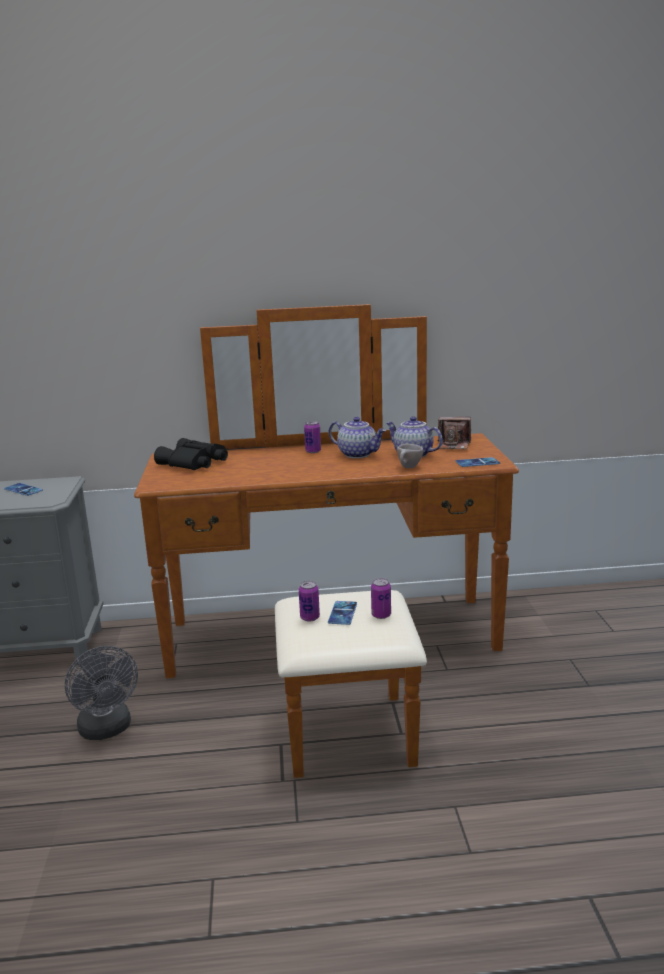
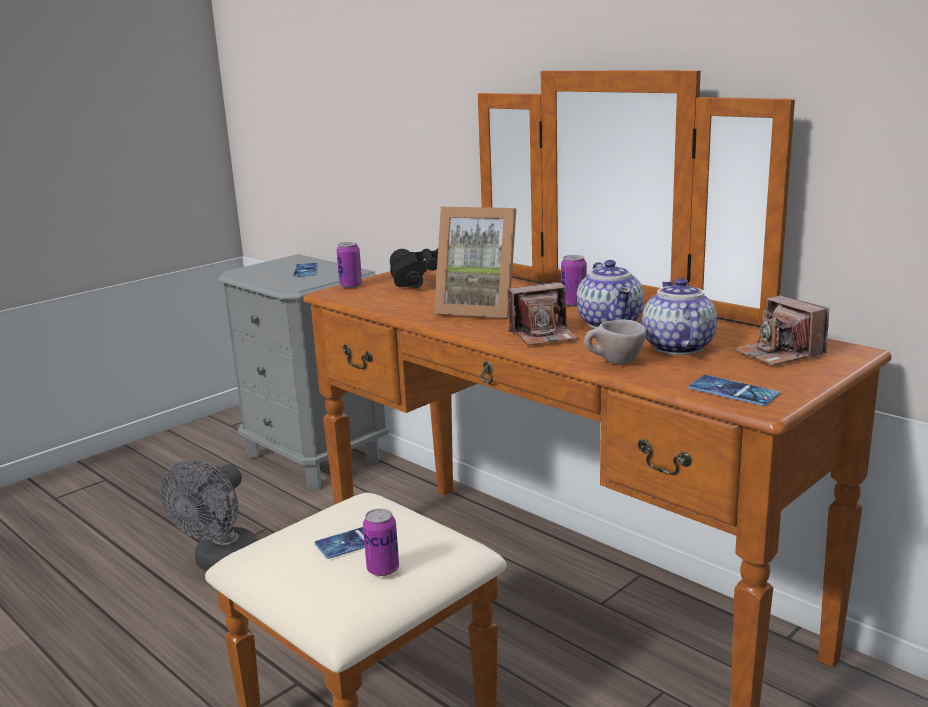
camera: 50 degrees right, 0 degrees up
(274, 467) = (479, 309): none -> picture frame
(310, 617) = (319, 526): can -> can (351, 286)
(344, 468) = (543, 335): none -> camera

